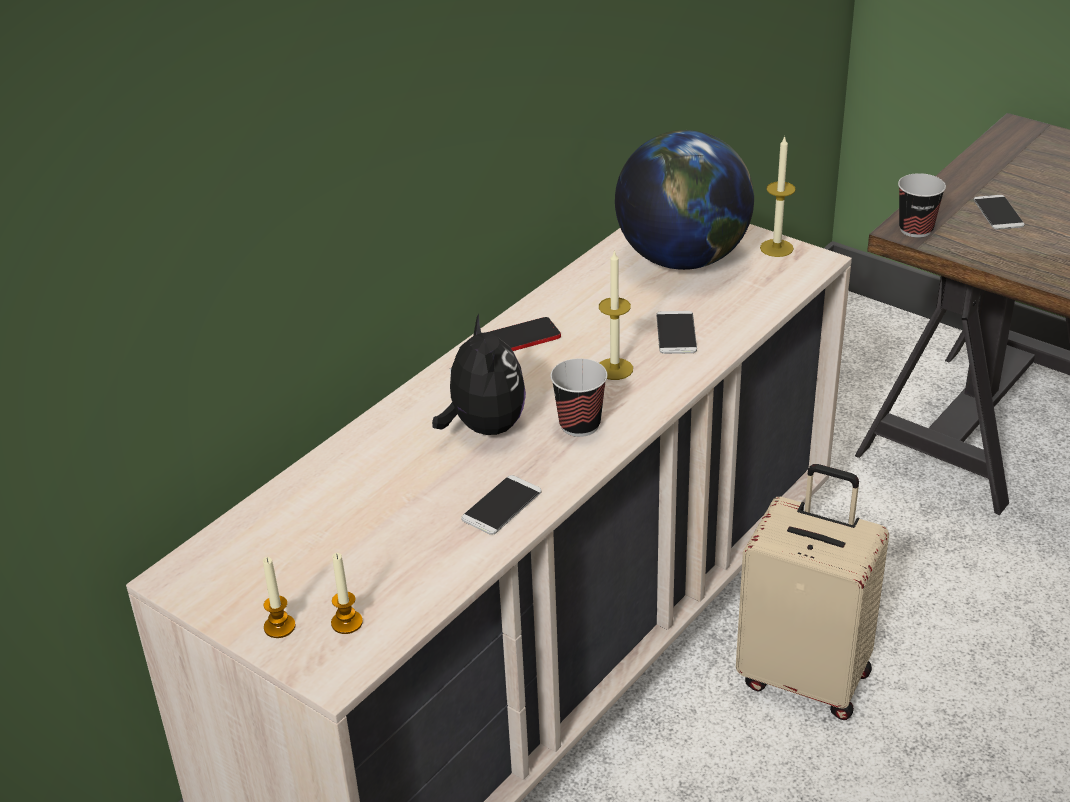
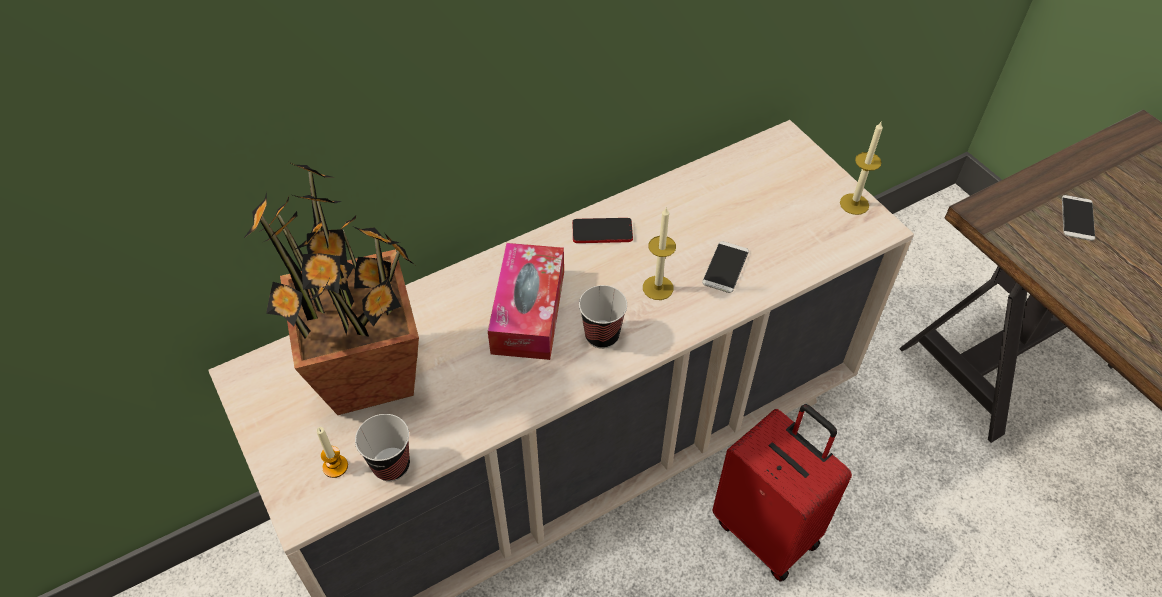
camera: 20 degrees right, 15 degrees up
(279, 627) = (288, 451): candle -> none
(335, 533) = (370, 376): none -> potted plant
(483, 427) = (528, 311): plush toy -> tissue box
(502, 506) = (502, 395): phone -> none
(683, 258) = (770, 191): globe -> none
(806, 676) = (767, 531): beige suitcase -> red suitcase
(916, 229) = (993, 214): cup -> cup (391, 465)

